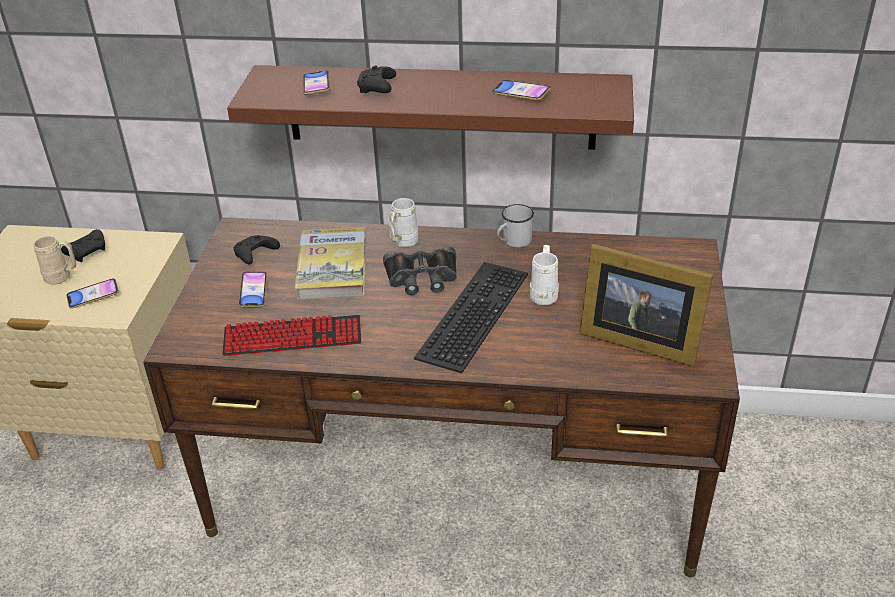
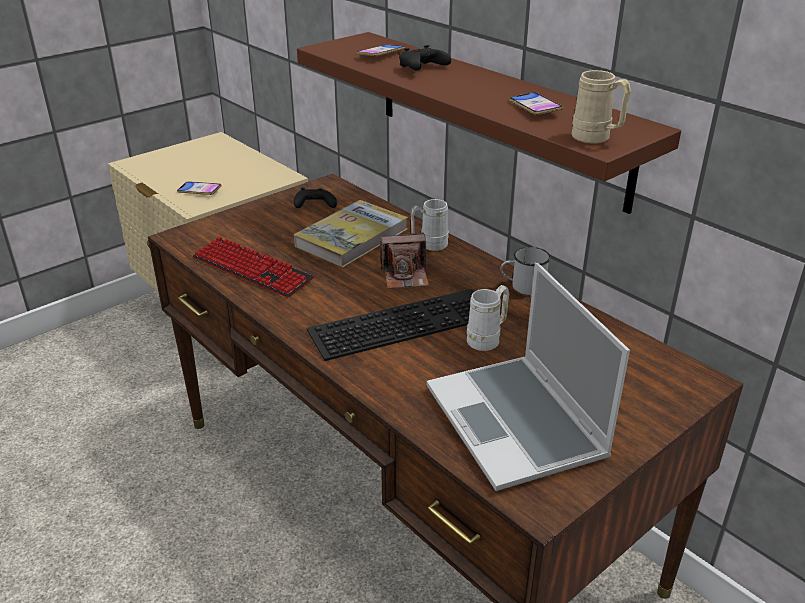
camera: 40 degrees right, 5 degrees down
(62, 277) = (201, 173): beige mug -> beige mug (596, 139)
(88, 251) = (237, 164): black game controller -> none
(253, 292) = (275, 228): phone -> none
(422, 277) = (405, 276): black binoculars -> camera
(637, 338) = (517, 424): picture frame -> laptop

